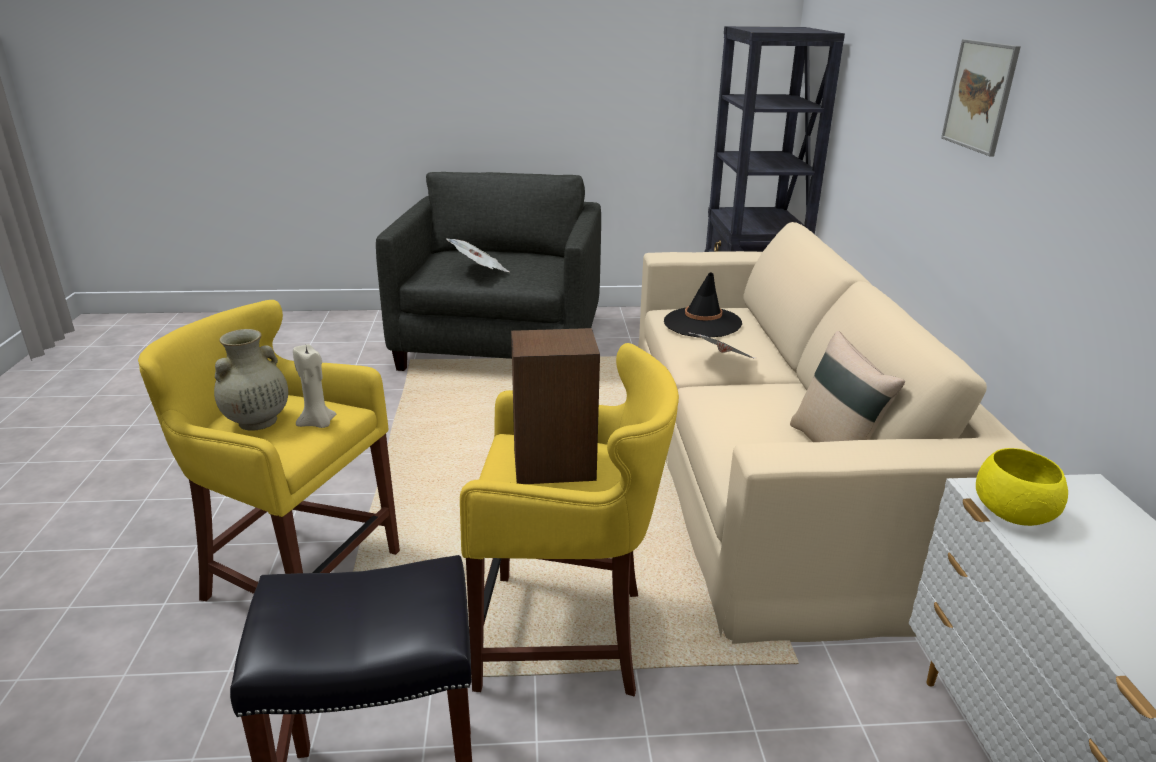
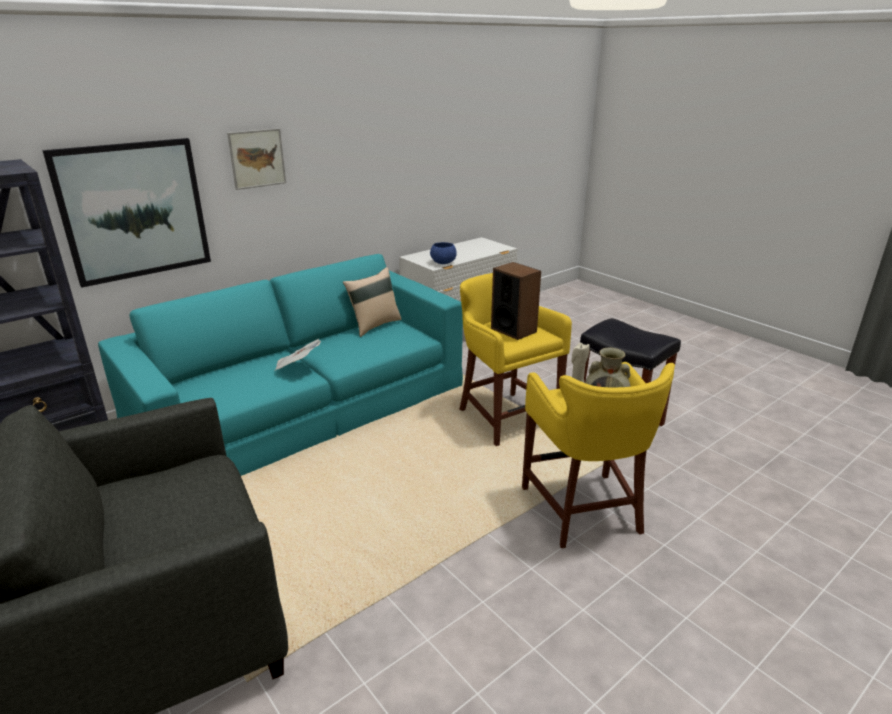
camera: 125 degrees left, 0 degrees up
(479, 271) = (208, 506): newspaper -> none
(702, 323) = (226, 389): black hat -> none
(771, 463) = (303, 407): beige sofa -> turquoise sofa
(876, 123) = (134, 211): none -> picture
(1013, 514) = (443, 262): yellow bowl -> blue bowl

